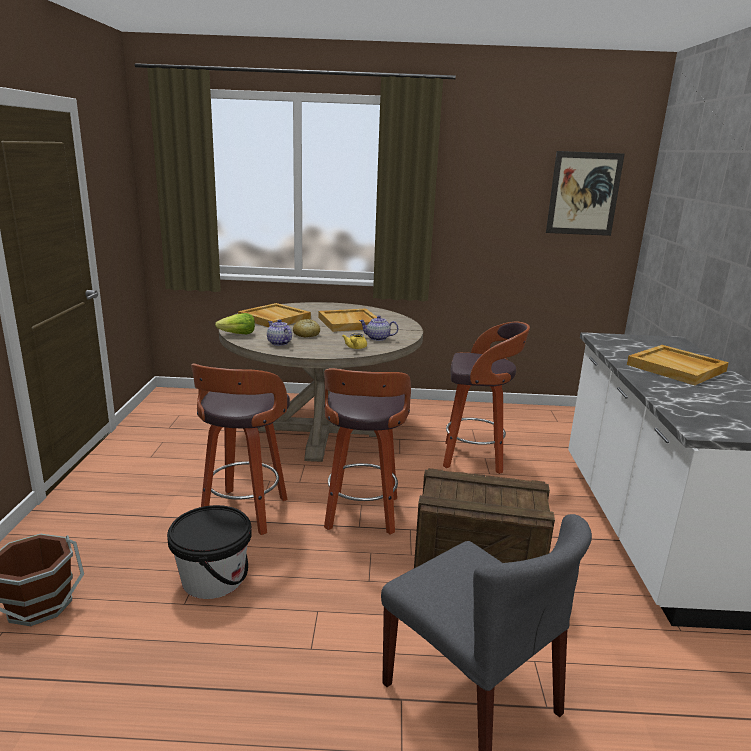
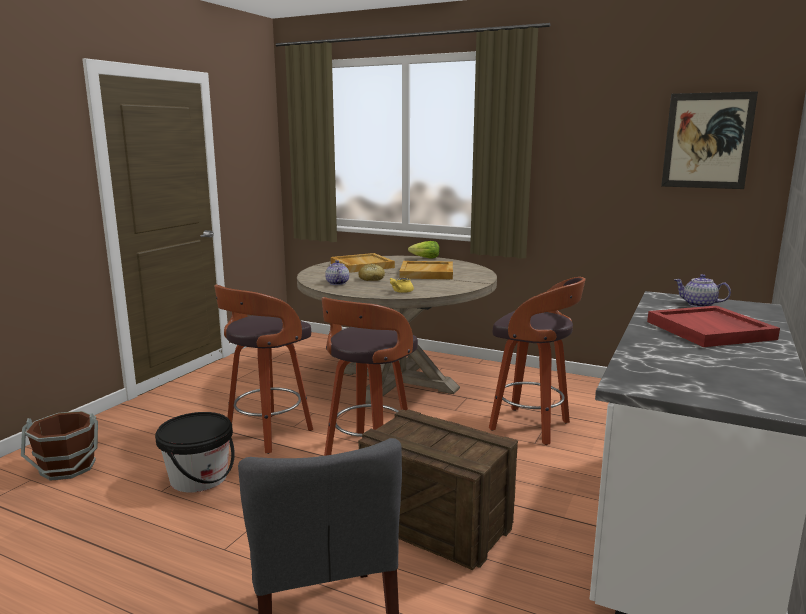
camera: 25 degrees right, 5 degrees down
(237, 334) = (311, 274): lettuce -> lettuce (425, 258)
(377, 338) = (434, 286): teapot -> teapot (698, 304)
(677, 368) = (711, 330): beige tray -> red tray

